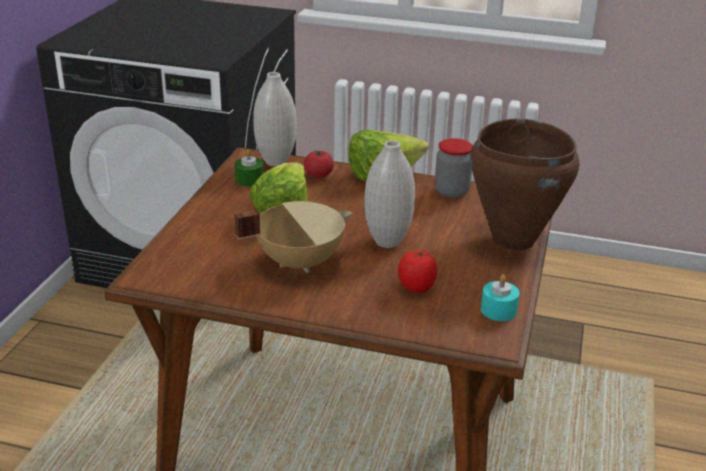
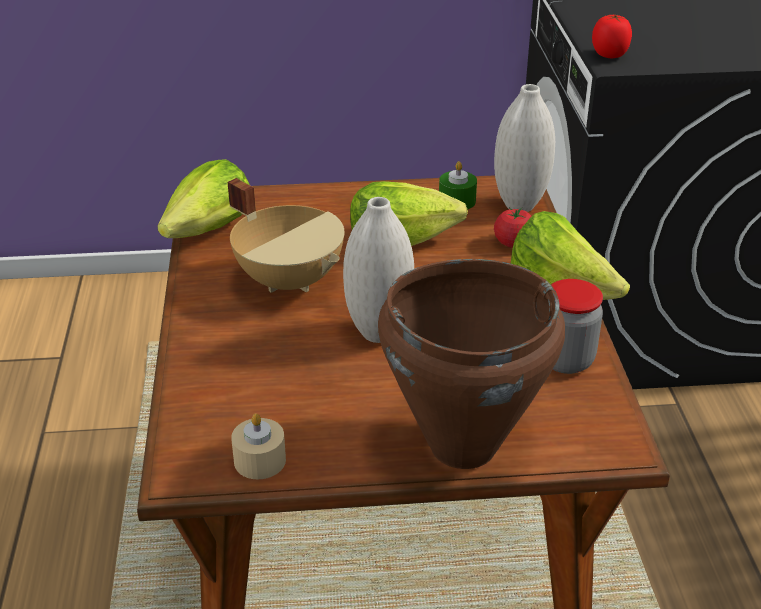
camera: 70 degrees right, 5 degrees up
(195, 283) = (210, 230): none -> lettuce
(416, 288) = (279, 379): tomato -> tomato (609, 55)
(498, 310) = (260, 460): turquoise candle -> beige candle

